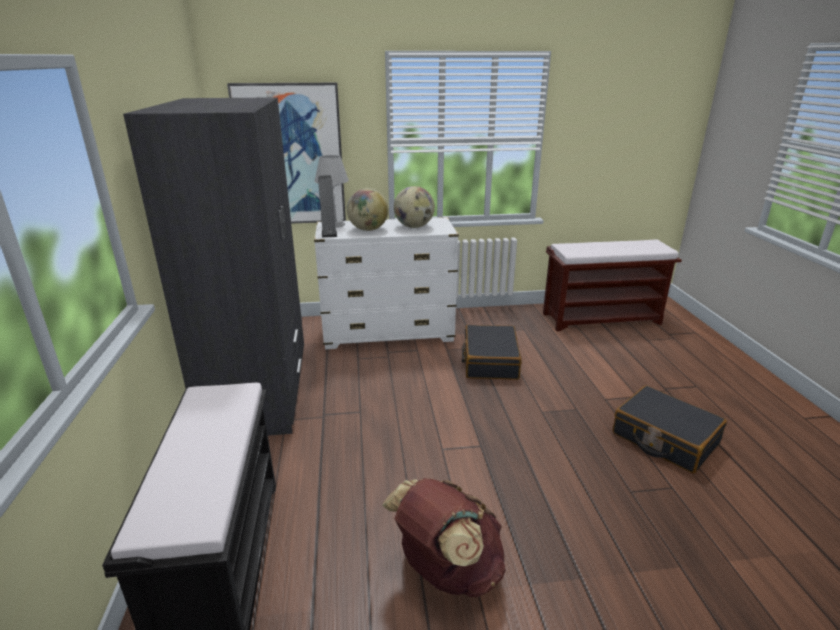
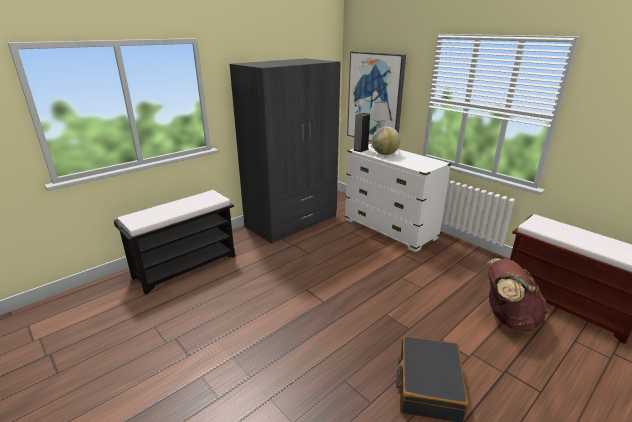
camera: 55 degrees right, 0 degrees up
(414, 227) = (413, 161): globe -> none
(447, 571) = (221, 325): brown backpack -> brown backpack (508, 318)
(490, 361) = (414, 274): black suitcase -> none

